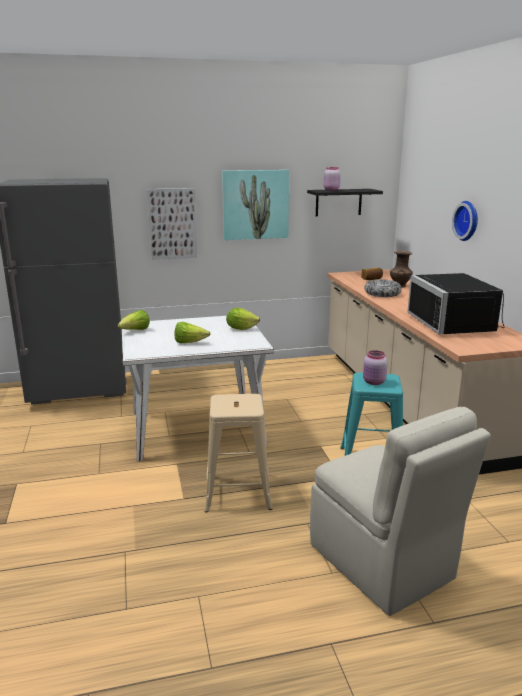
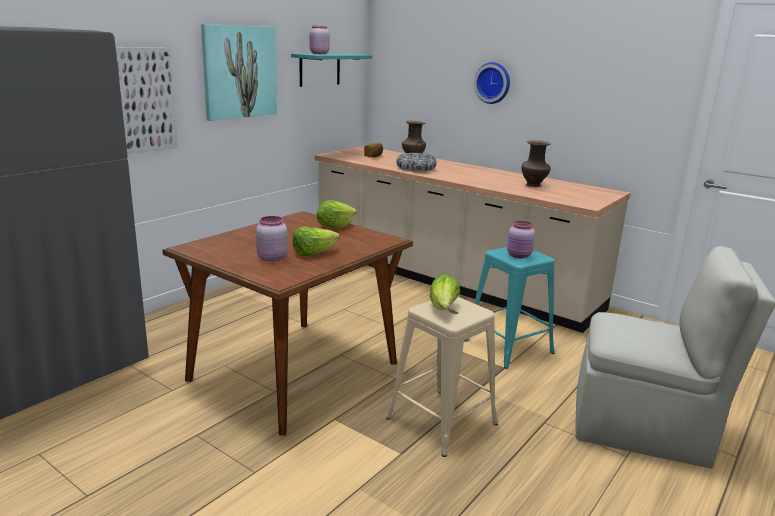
camera: 40 degrees left, 0 degrees up
(135, 331) = (211, 255): lettuce -> lettuce (443, 309)
(161, 340) = (271, 258): none -> pink jar
(197, 428) = (295, 371): white dining table -> brown dining table
(338, 202) = (319, 69): black shelf -> turquoise shelf
(456, 324) = (534, 185): black microwave -> brown vase

